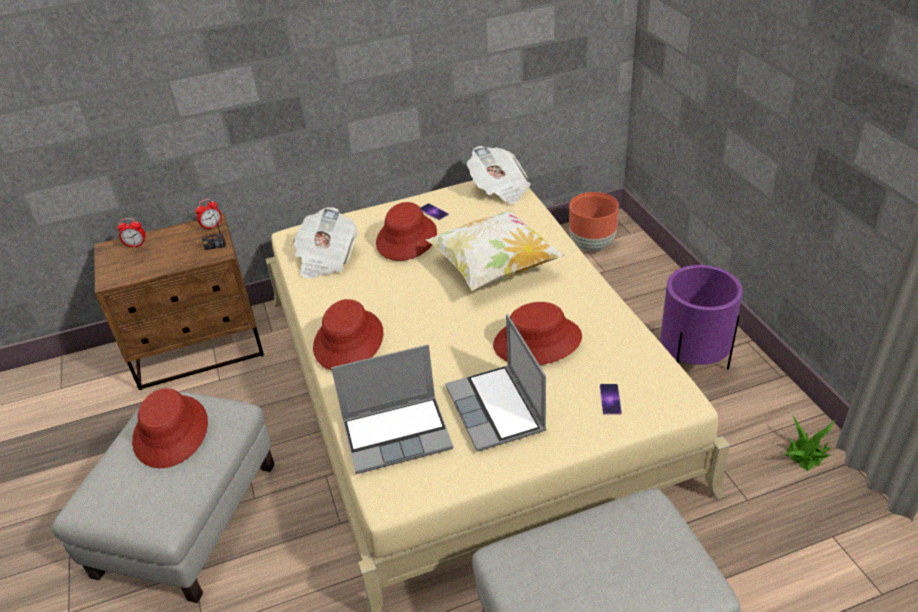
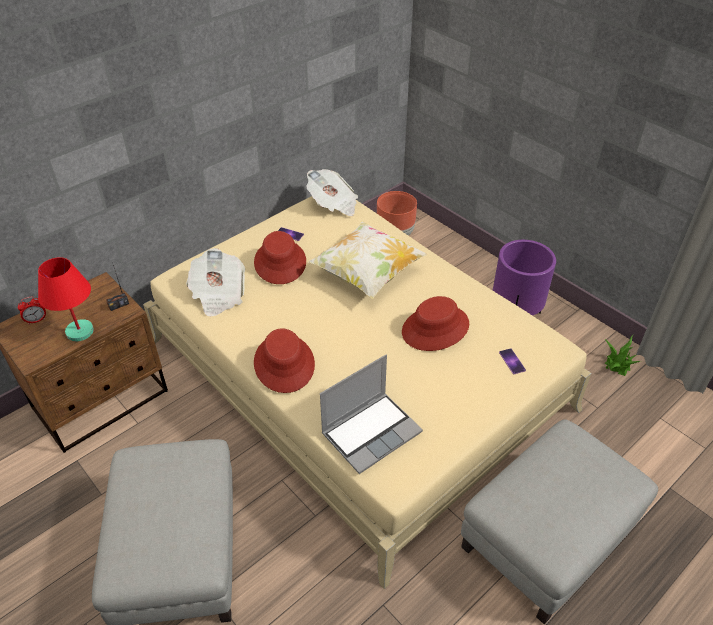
camera: 25 degrees left, 5 degrees up
(166, 263) = (80, 331): none -> red table lamp
(171, 432) = (163, 484): red hat -> none
(212, 226) = (103, 287): alarm clock -> none
(497, 410) = (436, 391): laptop -> none

